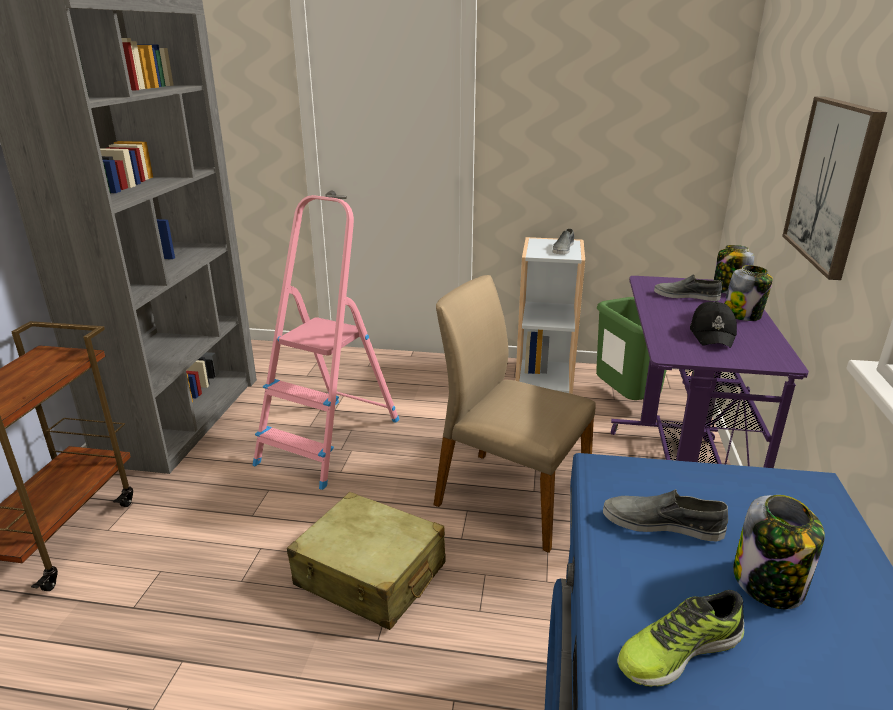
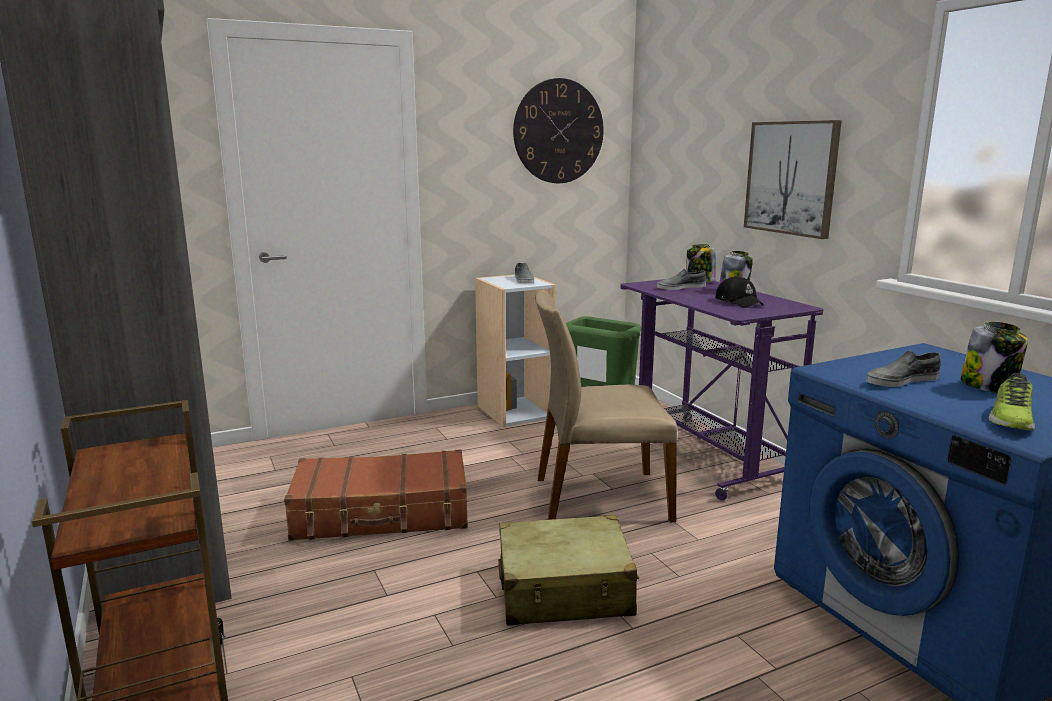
camera: 35 degrees left, 10 degrees down
(329, 442) = (382, 513): pink step ladder -> brown suitcase
(643, 84) = (558, 131): none -> wall clock

